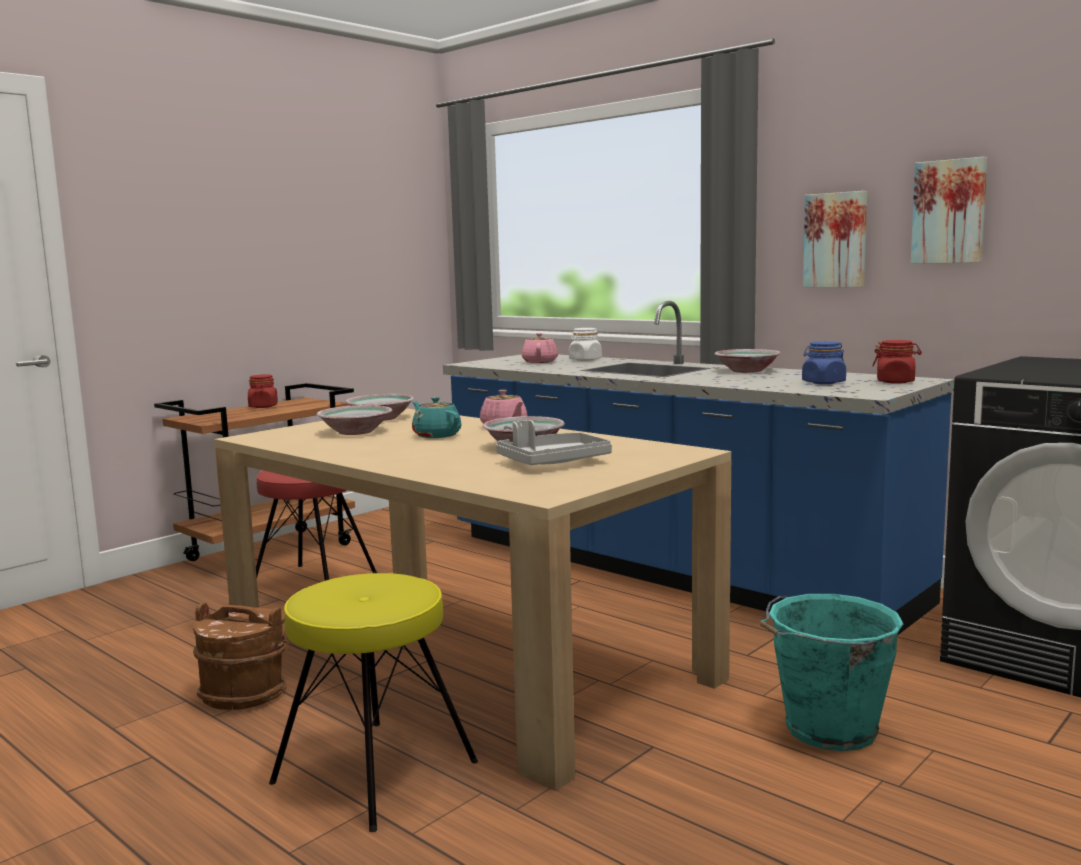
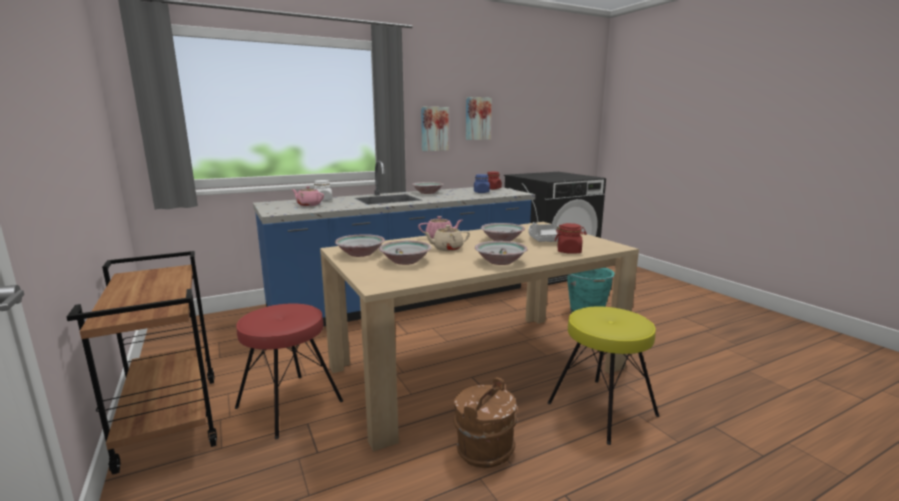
camera: 70 degrees left, 5 degrees up
(263, 406) = (130, 288): red jar -> red jar (569, 251)
(380, 457) = (500, 261): none -> bowl
(436, 435) = (447, 248): turquoise teapot -> beige teapot

